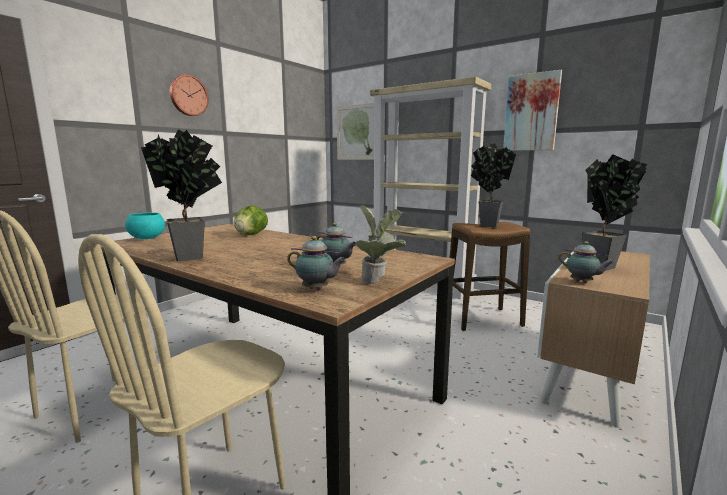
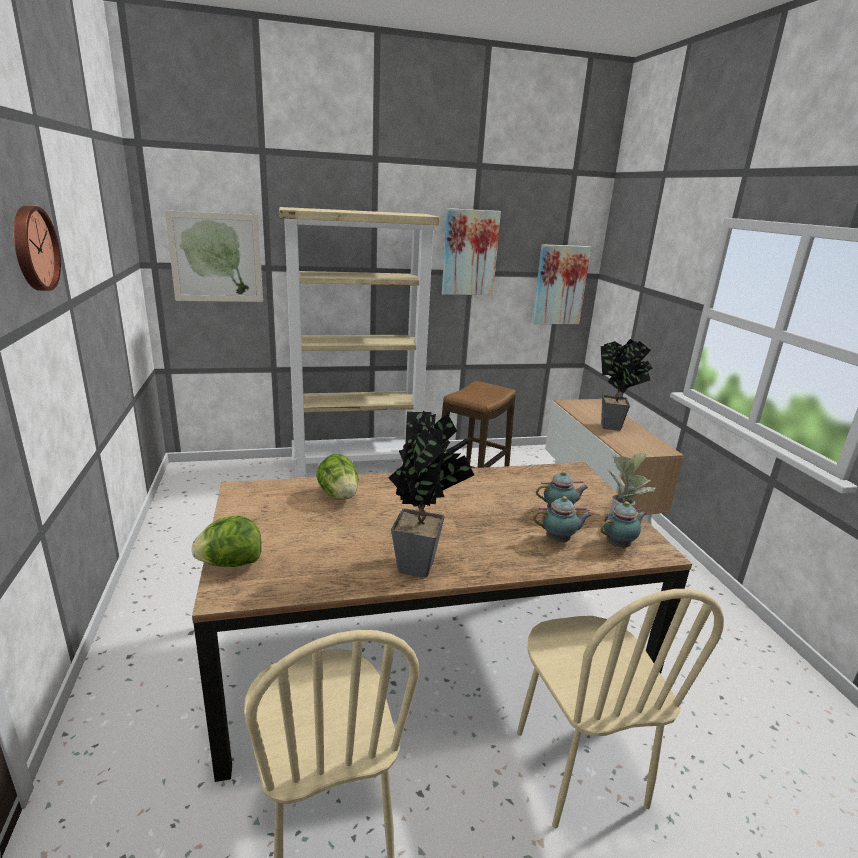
camera: 50 degrees left, 10 degrees up
(147, 238) = (231, 563): turquoise bowl -> lettuce
(486, 225) = (477, 393): potted plant -> none
(582, 282) = (637, 450): teapot -> teapot (559, 540)
(639, 137) = (560, 285): none -> picture

